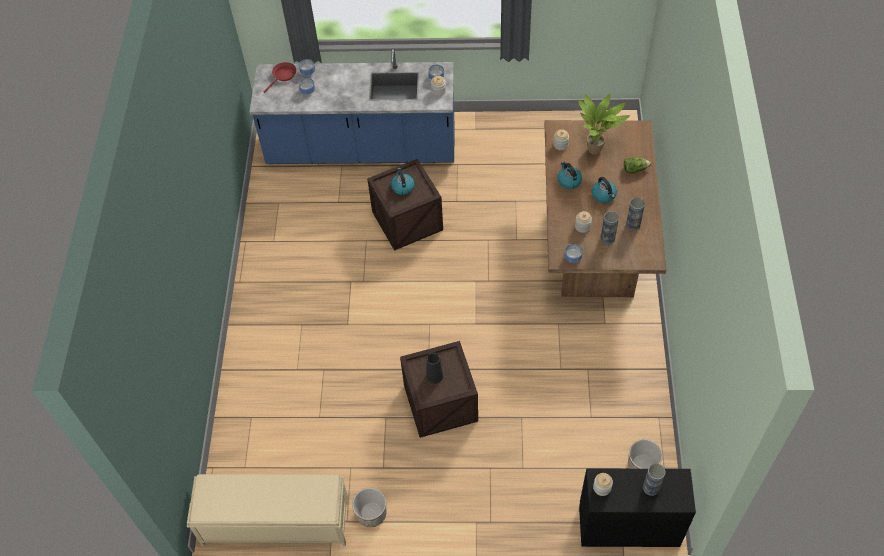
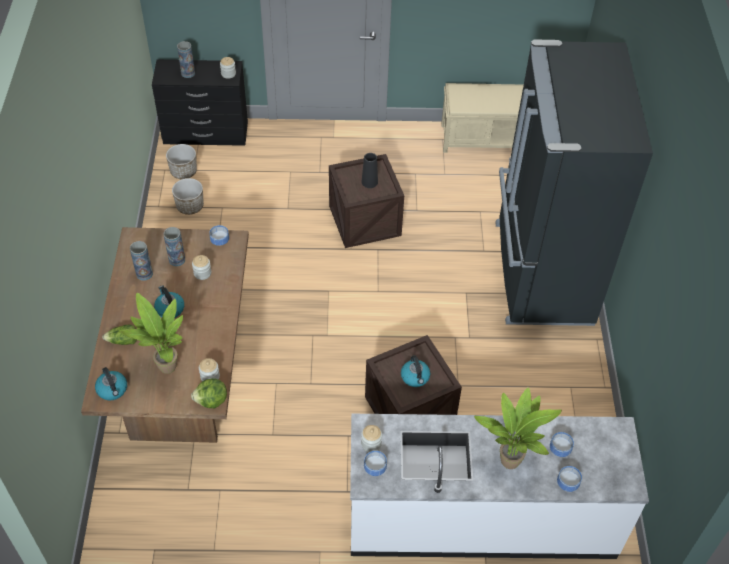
camera: 175 degrees right, 5 degrees down
(273, 345) = (540, 273): none -> black fridge
(283, 76) = (602, 476): red frying pan -> none
(343, 84) = (510, 459): none -> potted plant
(362, 150) = (481, 518): blue counter -> white counter
(371, 514) = (422, 143): planter -> planter (190, 206)
(556, 128) = (211, 401): none -> lettuce
(568, 181) = (208, 328): kettle -> kettle (112, 390)

